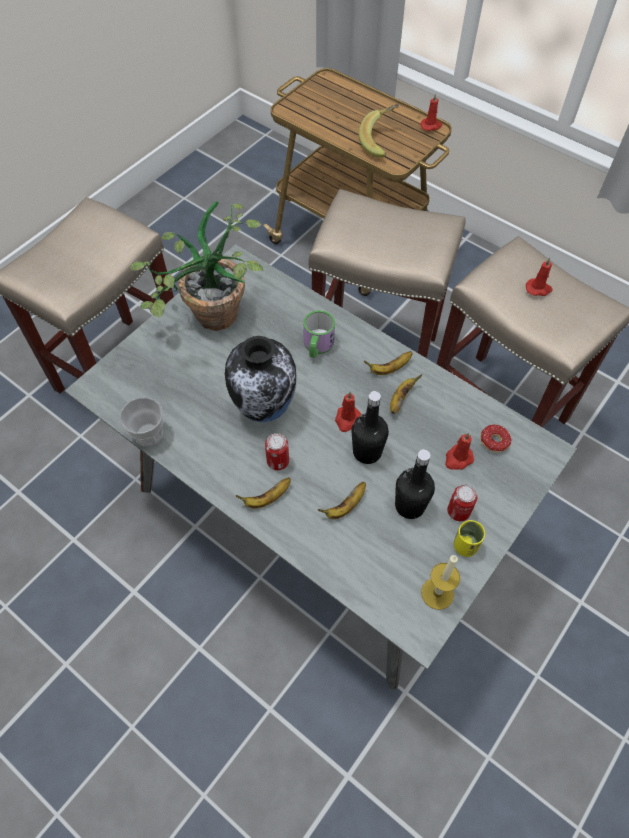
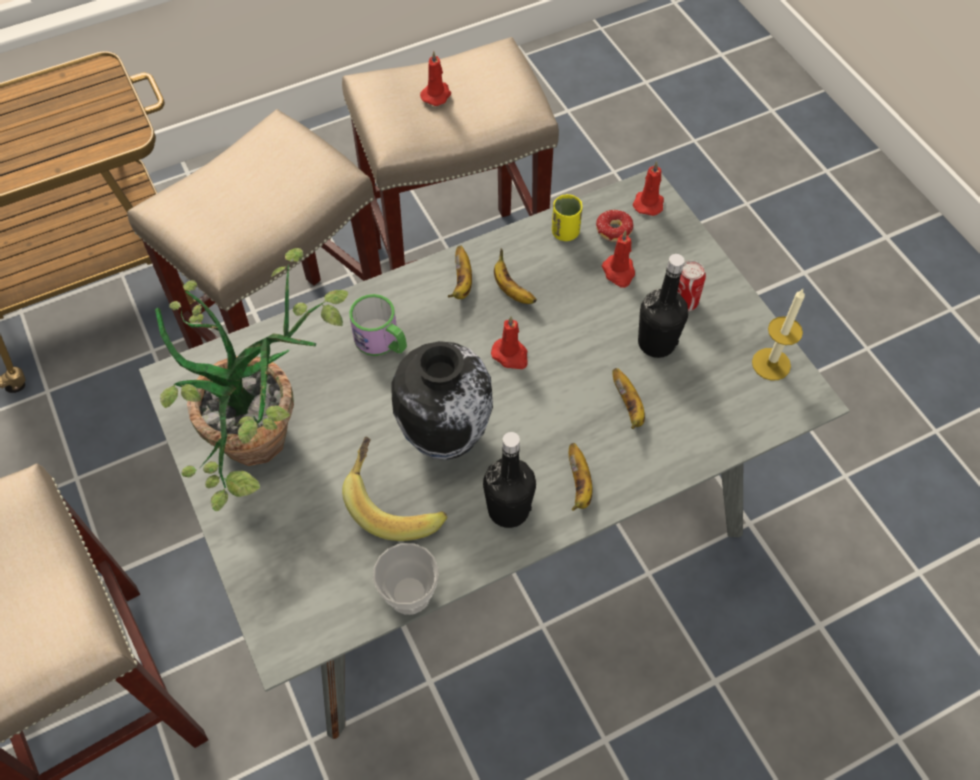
camera: 65 degrees left, 0 degrees up
(278, 461) = (532, 452): can -> none
(367, 452) = (566, 354): black bottle -> black bottle (508, 510)
(382, 141) = (75, 131): banana -> banana (395, 501)
(431, 126) = (92, 69): red candle -> red candle (648, 202)
(465, 546) = (727, 314): yellow cup -> yellow cup (565, 232)

